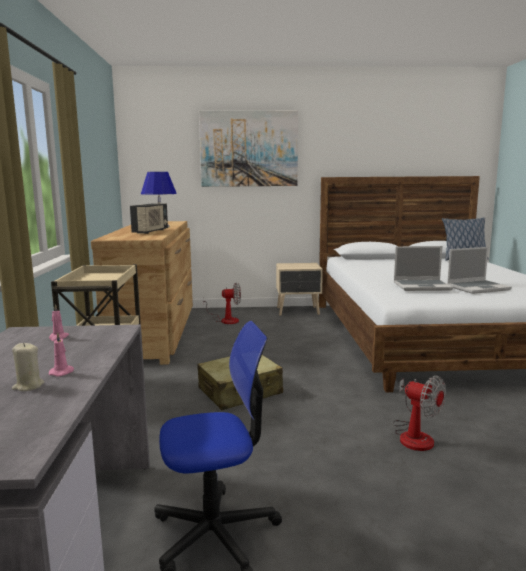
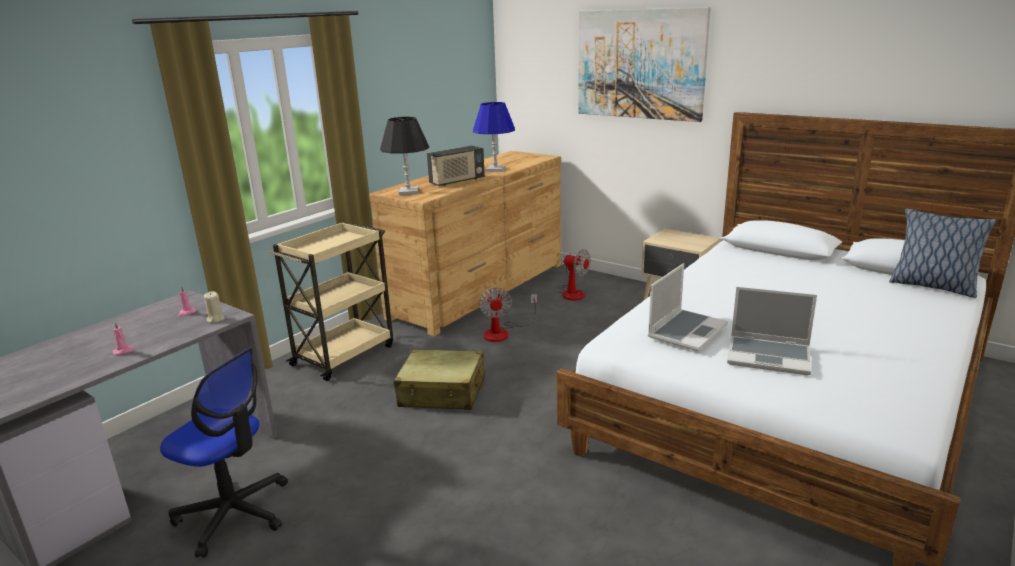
camera: 40 degrees right, 10 degrees up
(28, 386) = (91, 357): beige candle -> beige candle (215, 319)
(127, 237) = (408, 192): none -> black table lamp
(414, 435) = (509, 515): fan -> fan (503, 332)
(422, 286) = (687, 331): laptop -> laptop turned 90 degrees counterclockwise

